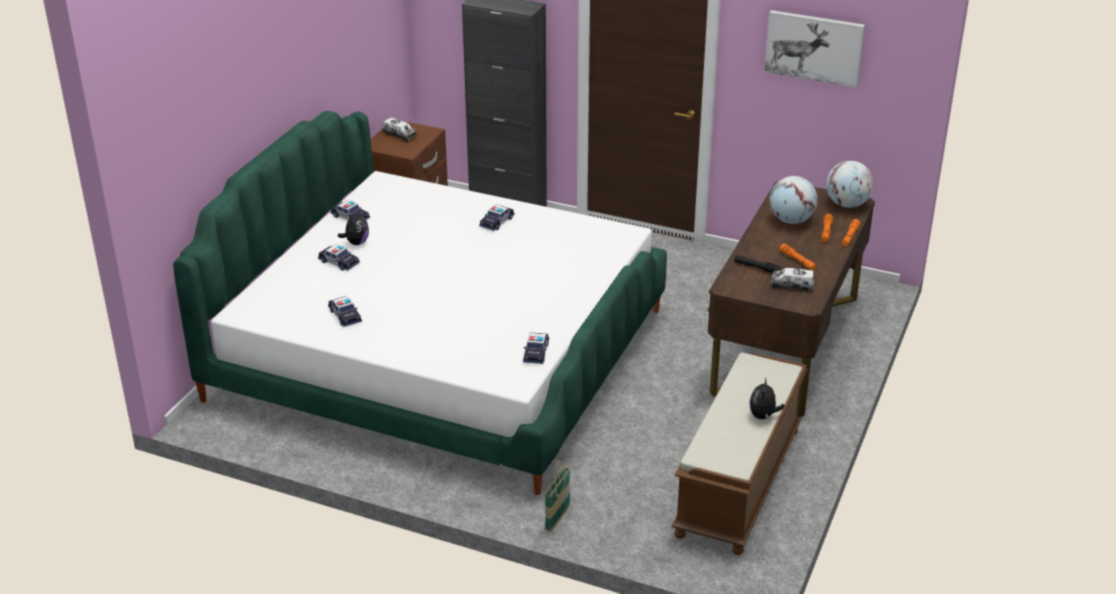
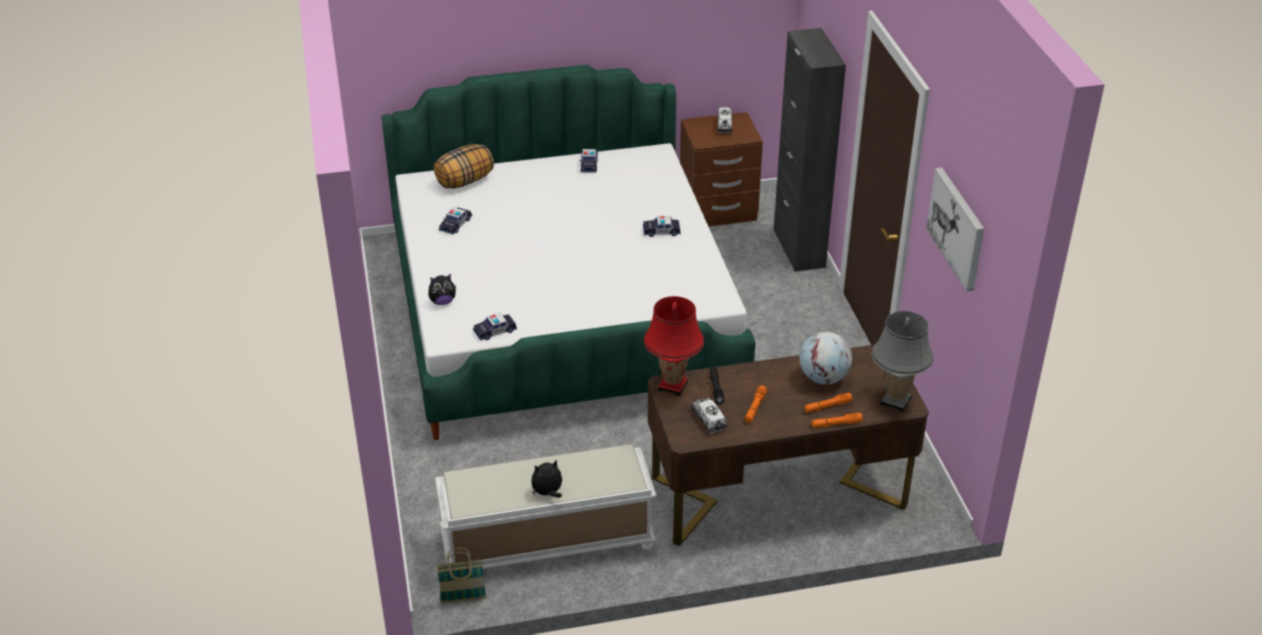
camera: 55 degrees right, 5 degrees up
(282, 286) = (465, 181): none -> pillow
(339, 262) = (522, 189): toy car -> none
(356, 243) = (557, 183): plush toy -> plush toy (442, 302)
(557, 519) = (414, 462): basket -> basket (463, 599)
(733, 285) = (672, 386): none -> red table lamp
(739, 483) = (546, 544): brown bench -> white bench
(847, 204) = (895, 401): globe -> grey table lamp

